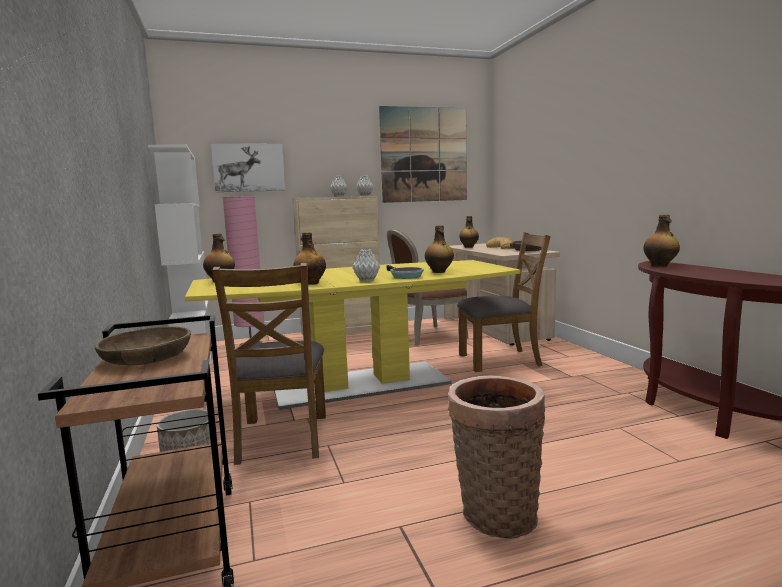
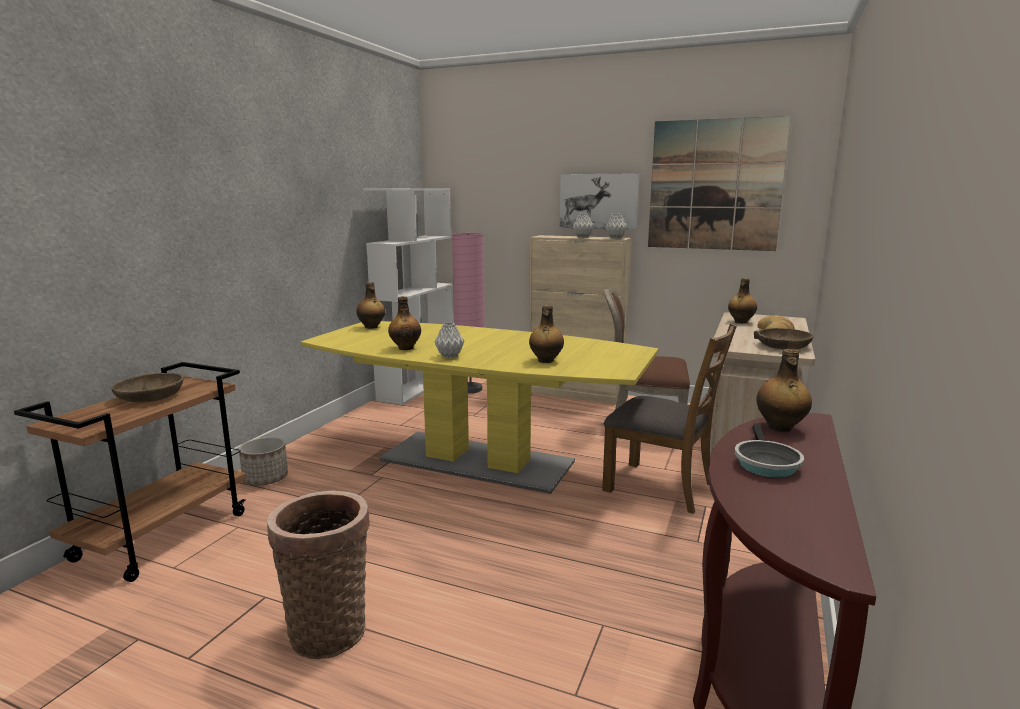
camera: 40 degrees right, 5 degrees up
(249, 167) = (500, 199): picture -> picture (598, 201)
(282, 438) = (337, 487): brown chair -> none
(405, 276) = (496, 359): frying pan -> frying pan (765, 463)

